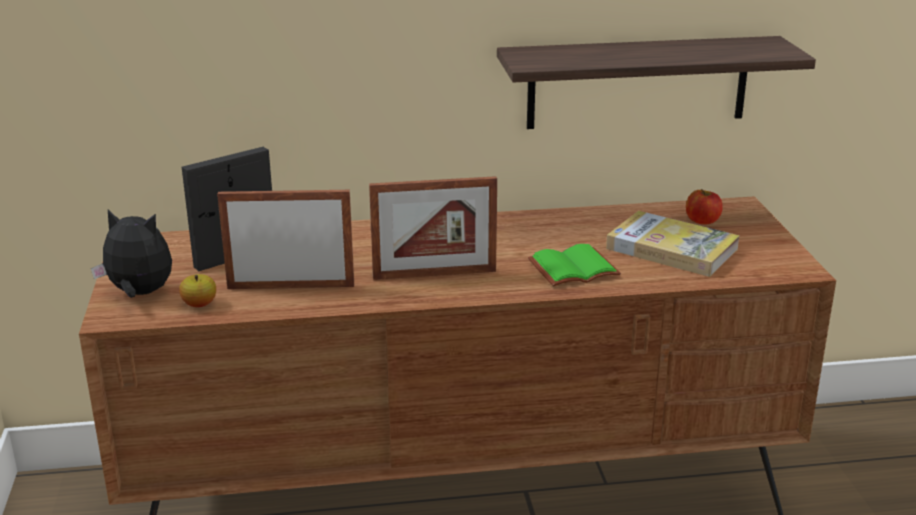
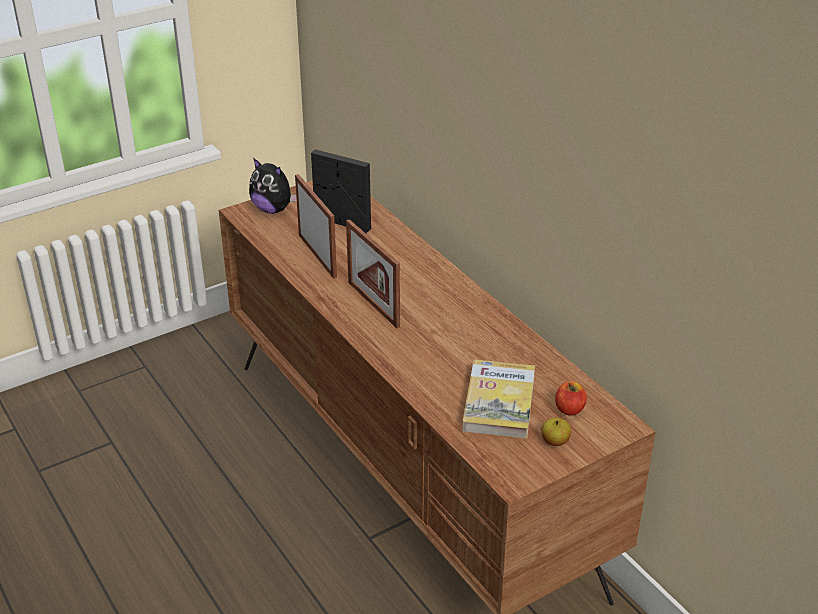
camera: 65 degrees right, 10 degrees up
(139, 294) = (273, 209): plush toy -> plush toy turned 135 degrees clockwise
(199, 304) = (273, 233): apple -> apple (555, 441)
(573, 270) = (424, 362): green book -> none
(638, 82) = (593, 269): shelf -> none

